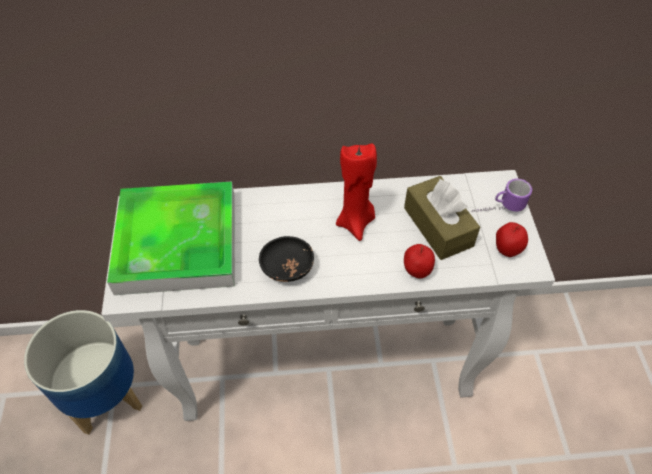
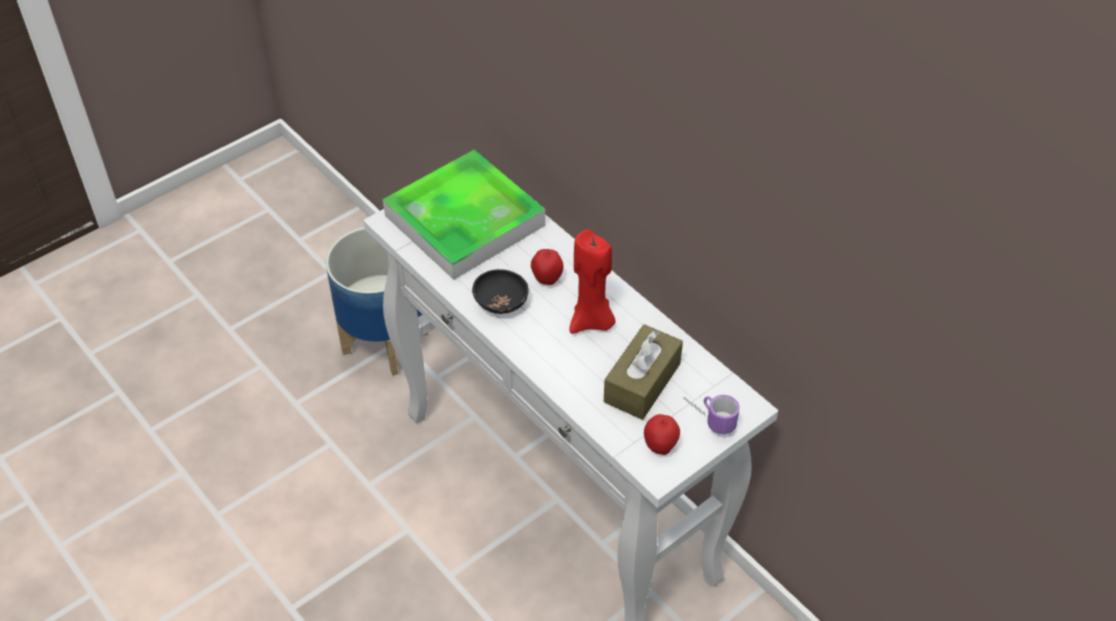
camera: 55 degrees right, 5 degrees down
(416, 272) = (574, 391): apple -> apple (547, 280)

